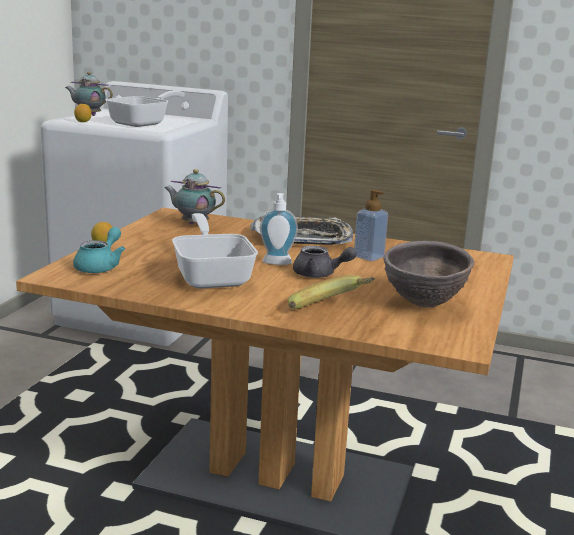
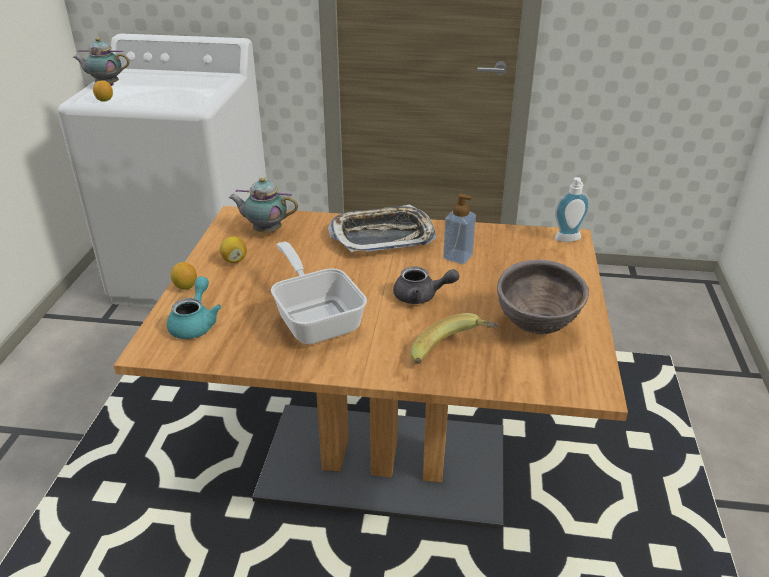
camera: 10 degrees left, 15 degrees up
(144, 123) = (172, 93): frying pan -> none
(155, 237) = (234, 260): none -> lemon
(277, 263) = (373, 284): soap dispenser -> soap dispenser (568, 240)

